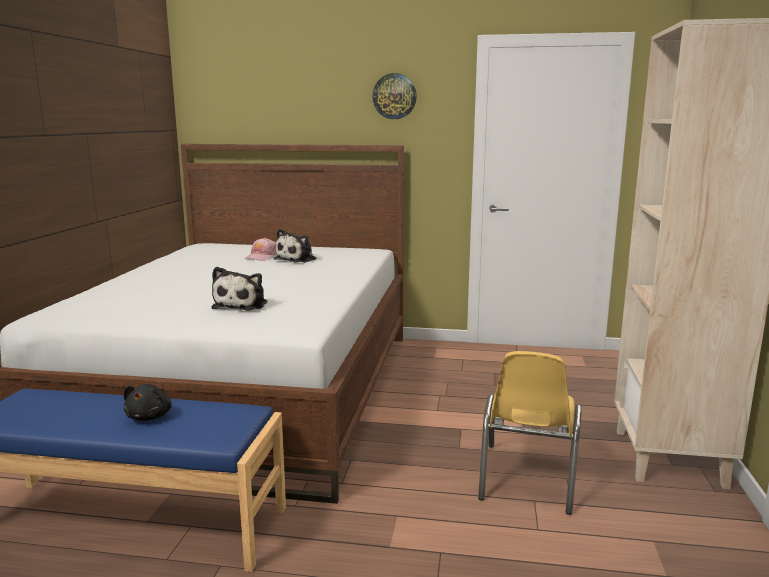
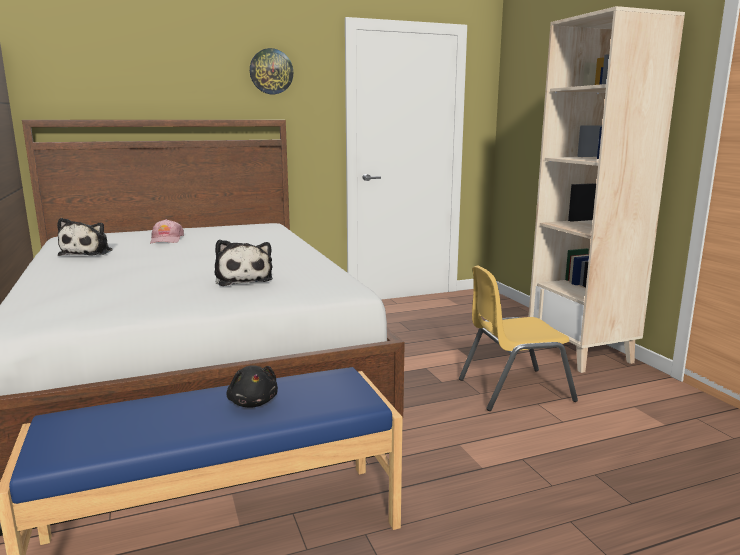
camera: 30 degrees left, 0 degrees up
(297, 259) = (210, 238): plush toy -> plush toy (88, 252)
(527, 477) = (514, 389): yellow chair -> yellow chair turned 90 degrees clockwise

